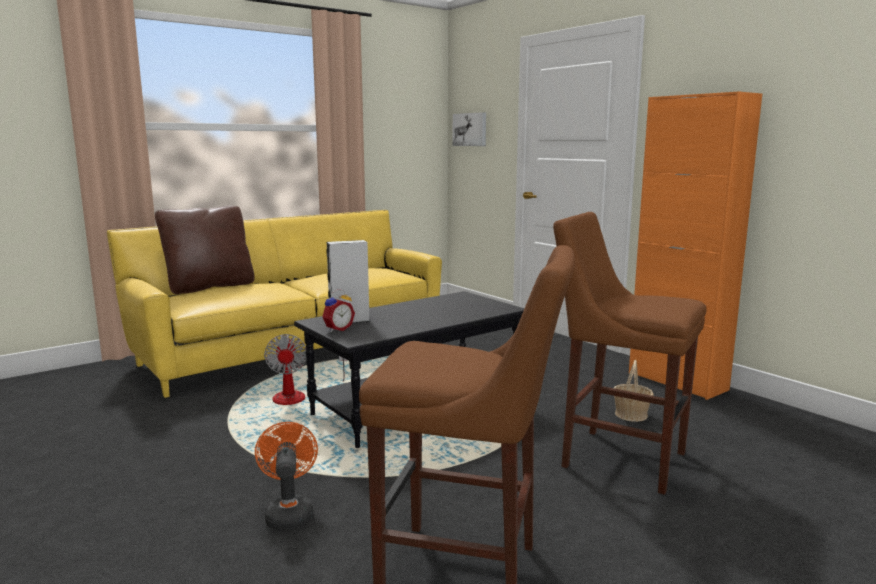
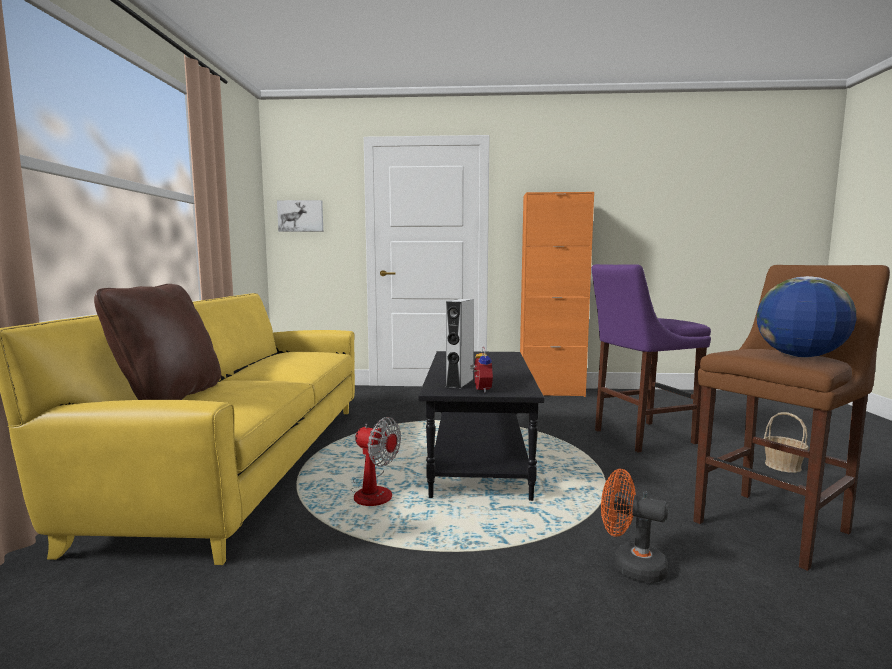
camera: 50 degrees left, 5 degrees down
(431, 366) = (800, 356): none -> globe
(617, 457) = (639, 437): brown stool -> purple stool
(631, 414) = (583, 415): basket -> basket (782, 466)

